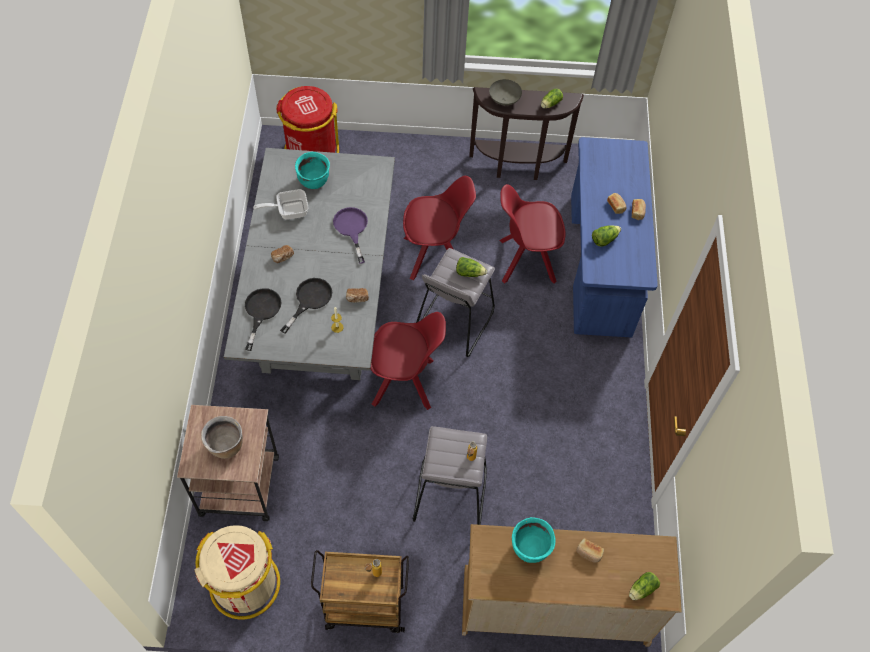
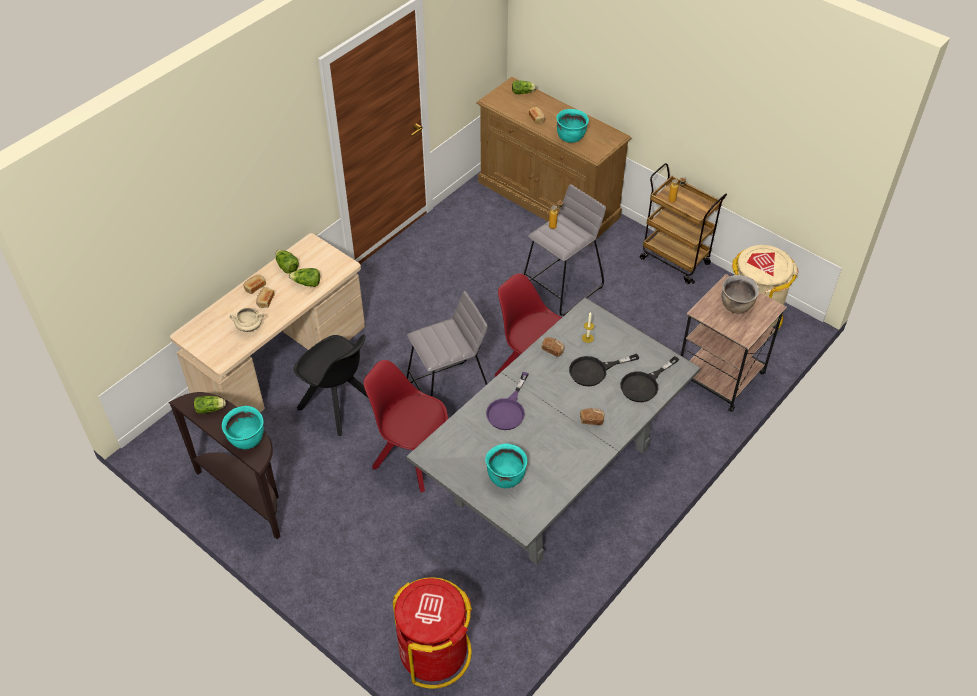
camera: 140 degrees left, 10 degrees down
(288, 211) = (553, 461): frying pan -> none
(469, 272) = (433, 338): lettuce -> lettuce (287, 267)
(504, 100) = (247, 440): grey bowl -> turquoise cooking pot
(525, 260) = (338, 405): red chair -> black chair
(600, 264) = (282, 365): blue desk -> beige desk
(601, 180) = (250, 327): none -> beige cooking pot

